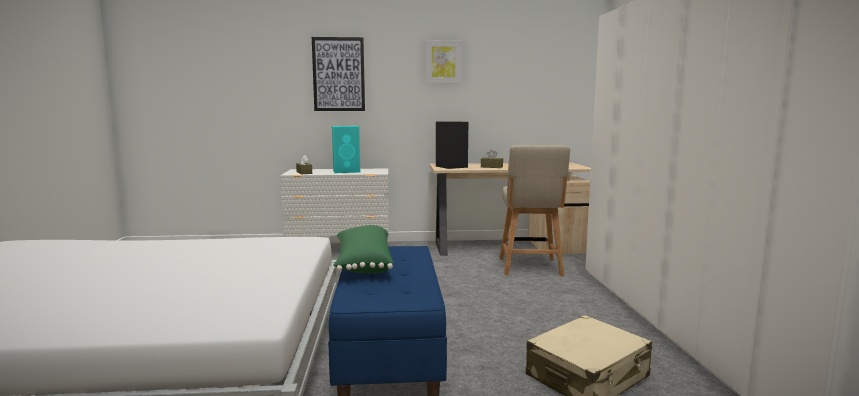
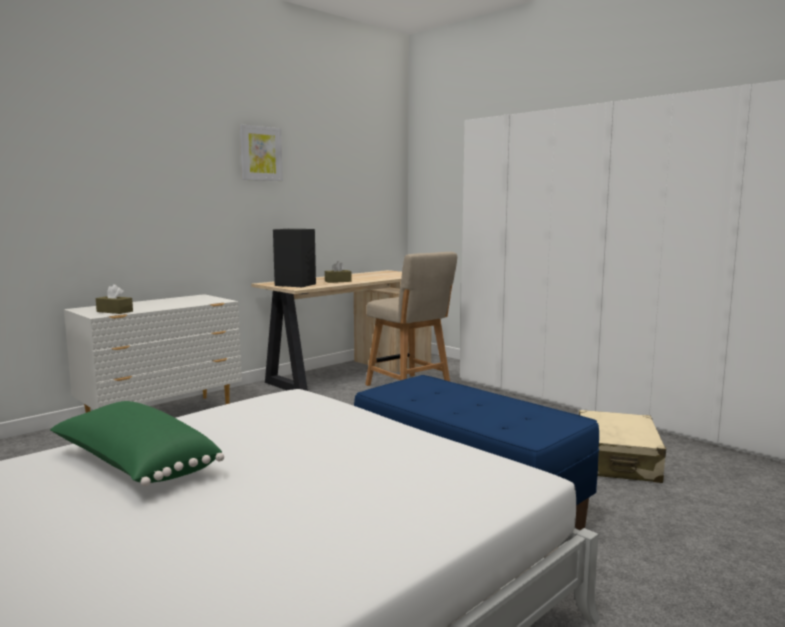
camera: 40 degrees left, 0 degrees up
(338, 74) = (129, 164): picture -> none
(347, 171) = (168, 303): turquoise speaker -> none
(363, 264) = (423, 404): green pillow -> green pillow (134, 466)

